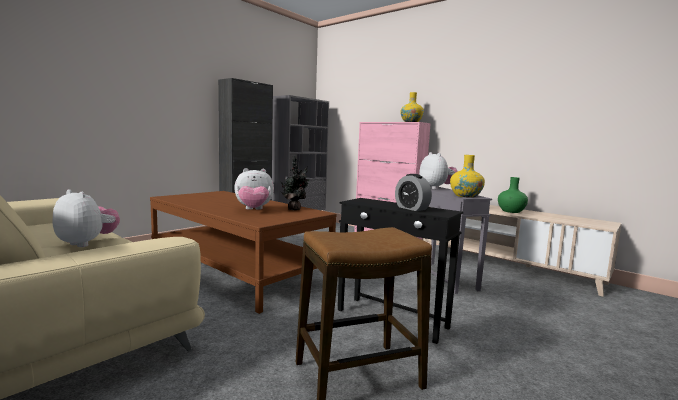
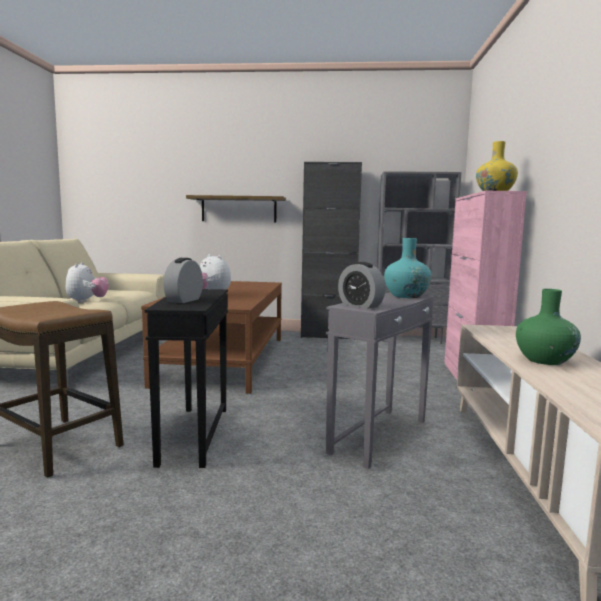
camera: 55 degrees right, 0 degrees up
(151, 117) = (239, 209): none -> shelf
(294, 209) = (239, 301): potted plant -> none
(436, 188) = (406, 296): plush toy -> turquoise vase
(465, 196) = (360, 305): yellow vase -> alarm clock

